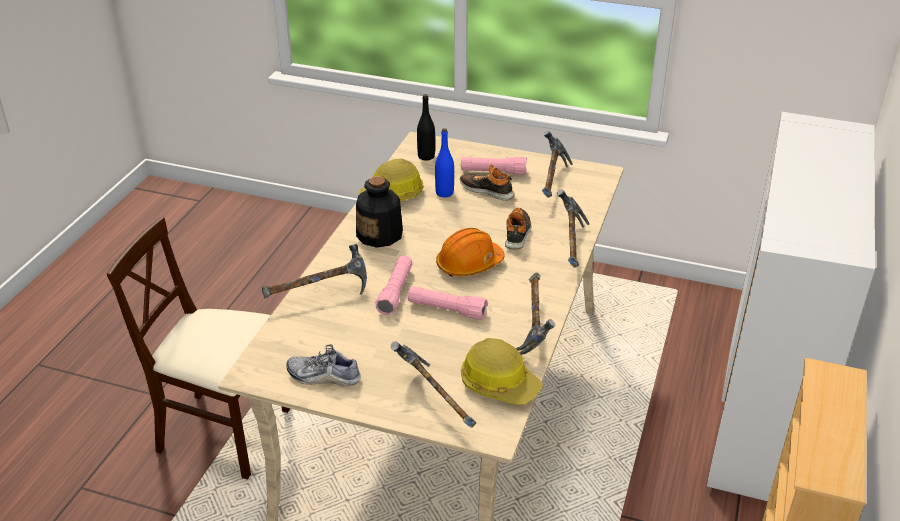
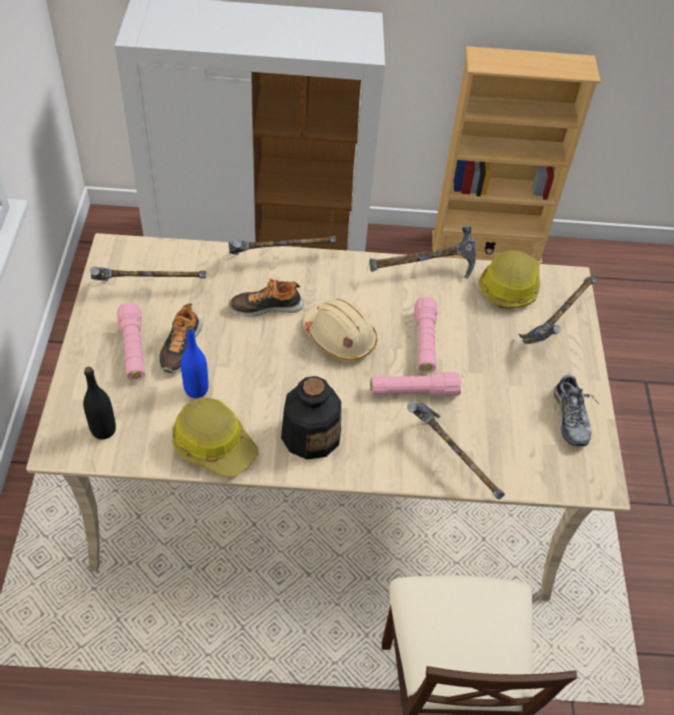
camera: 110 degrees left, 15 degrees up
(469, 264) = (340, 338): orange hard hat -> beige hard hat

